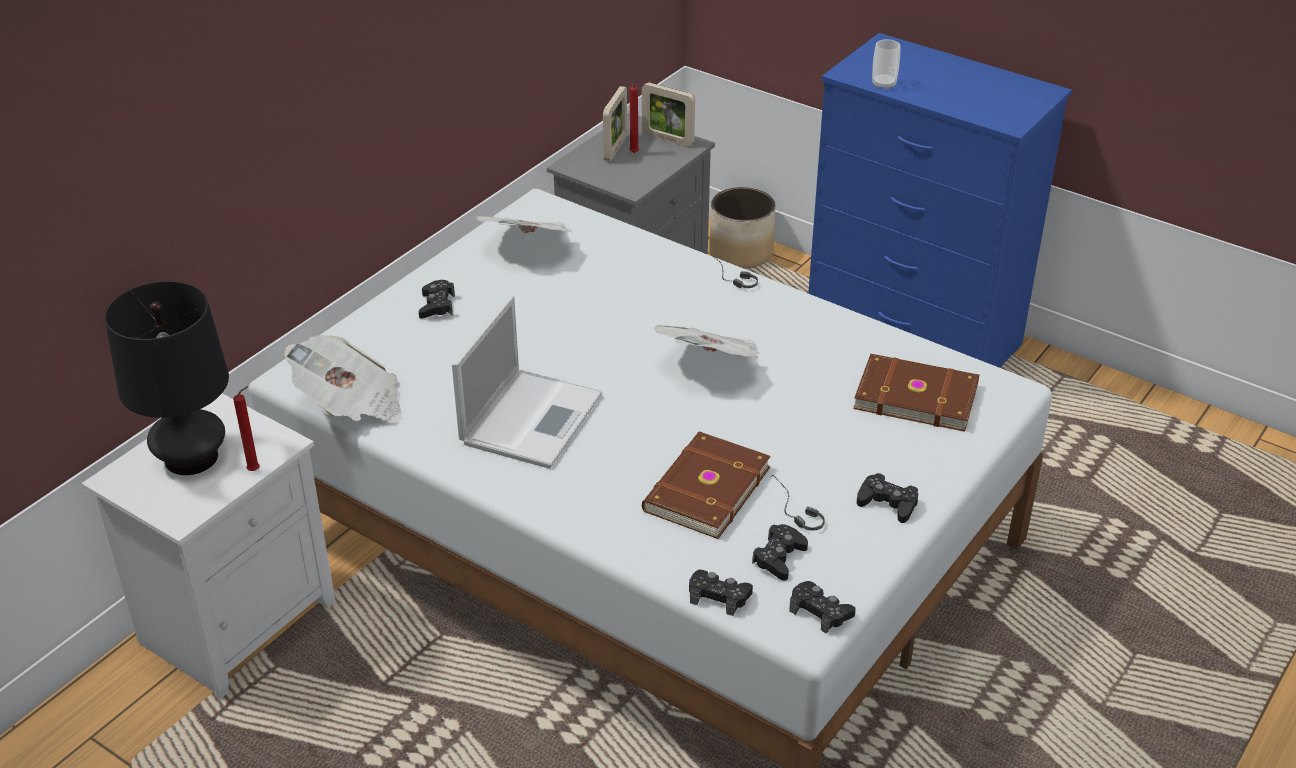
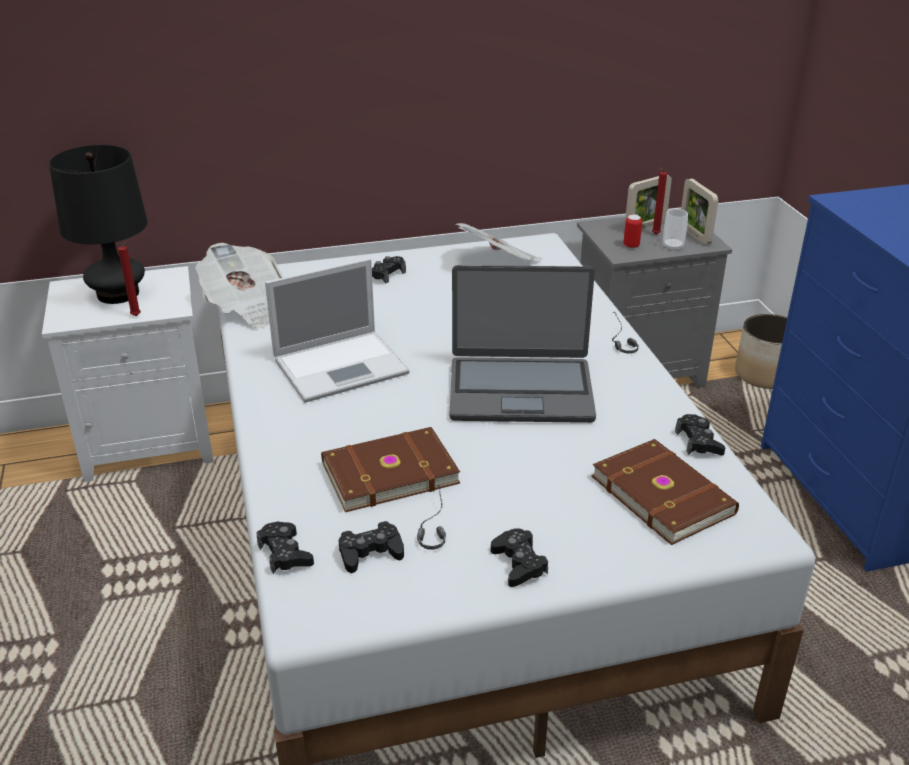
camera: 40 degrees right, 5 degrees down
(628, 175) = (631, 246): none -> can
(711, 363) = (520, 390): newspaper -> laptop
(820, 612) = (341, 614): black game controller -> black game controller (698, 442)
(884, 84) = (860, 217): cup -> cup (672, 247)

